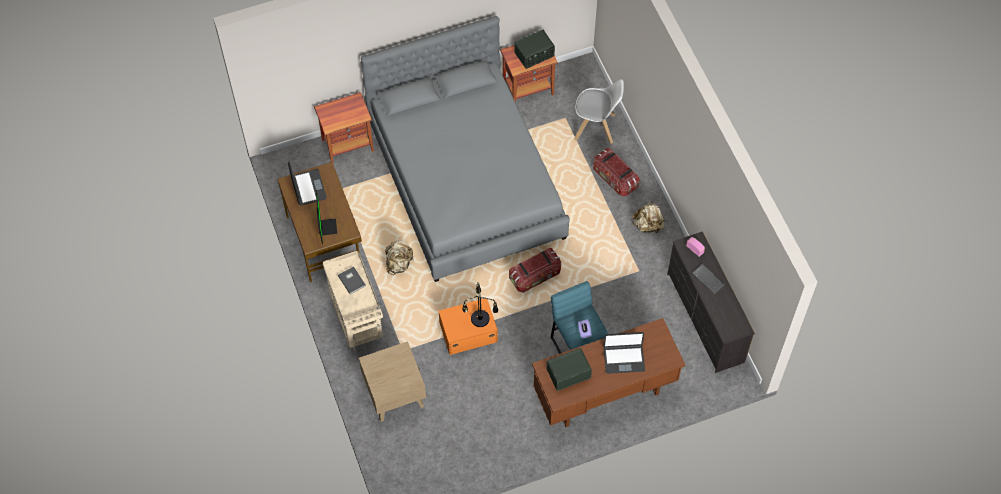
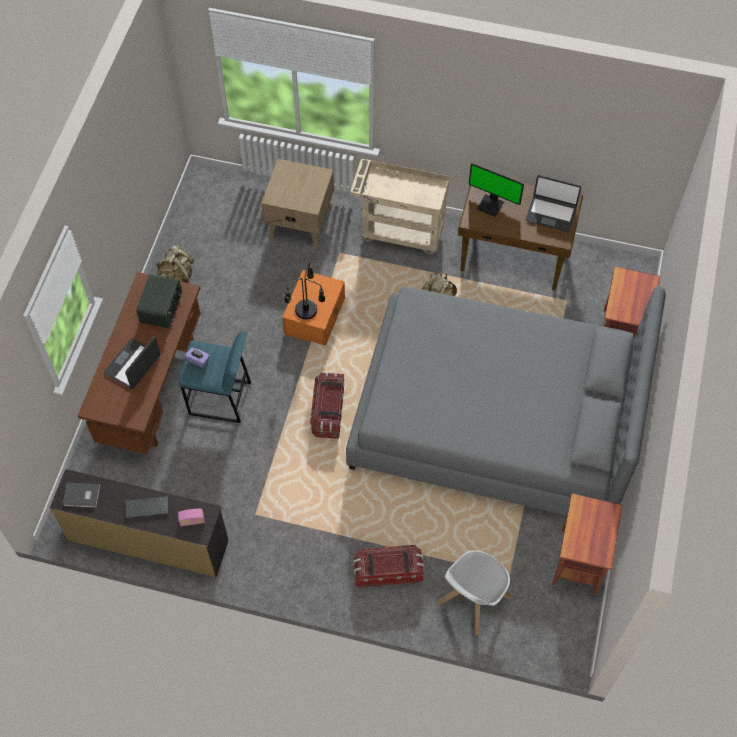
camera: 125 degrees right, 0 degrees up
(352, 280) = (413, 195): grey book -> grey book (82, 496)
(534, 55) = (587, 537): radio -> none
(648, 225) = (301, 564): beige backpack -> beige backpack (177, 276)

